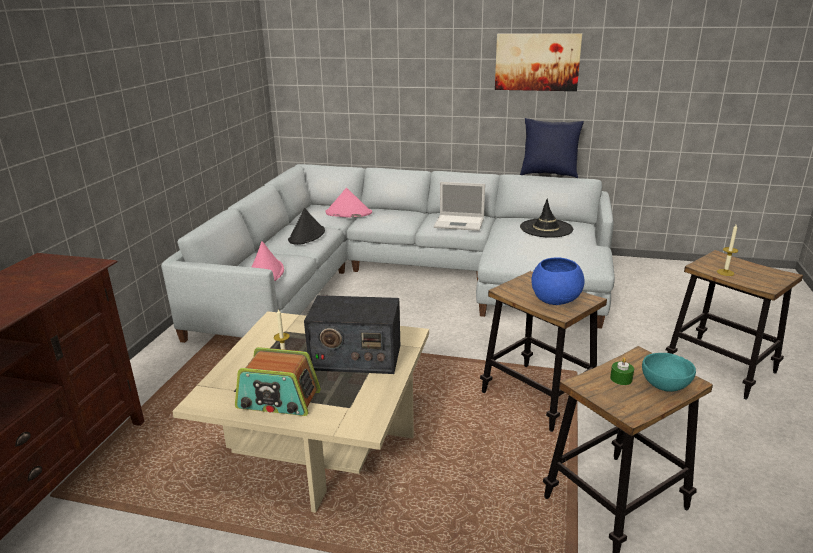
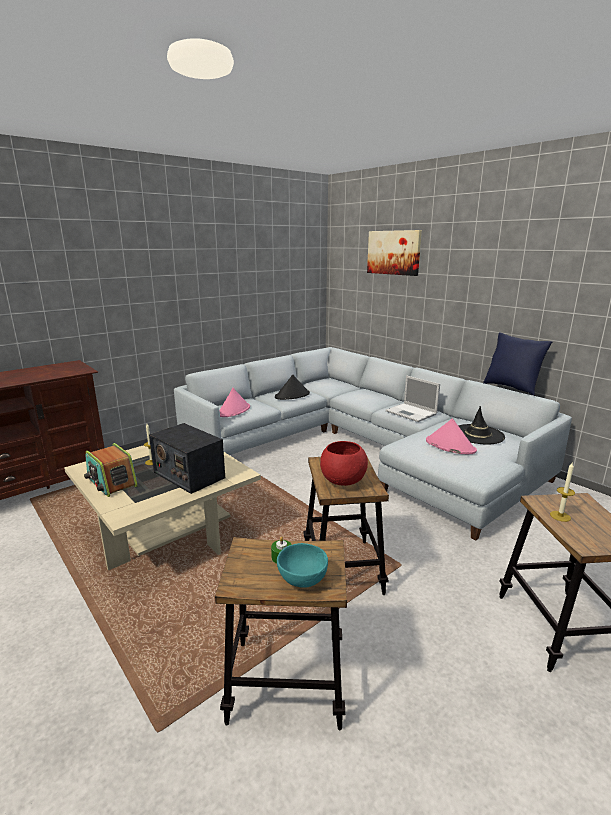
camera: 35 degrees right, 5 degrees down
(348, 213) = (342, 388): pink hat -> pink hat (450, 445)
(537, 62) = (517, 281): picture -> picture (394, 252)
(556, 301) = (343, 482): blue bowl -> red bowl

